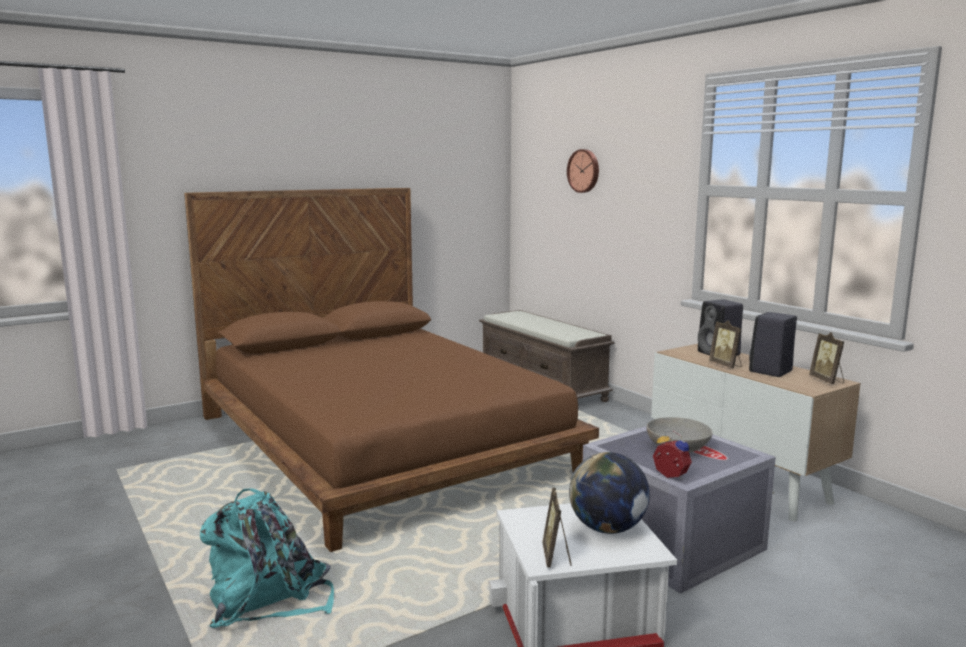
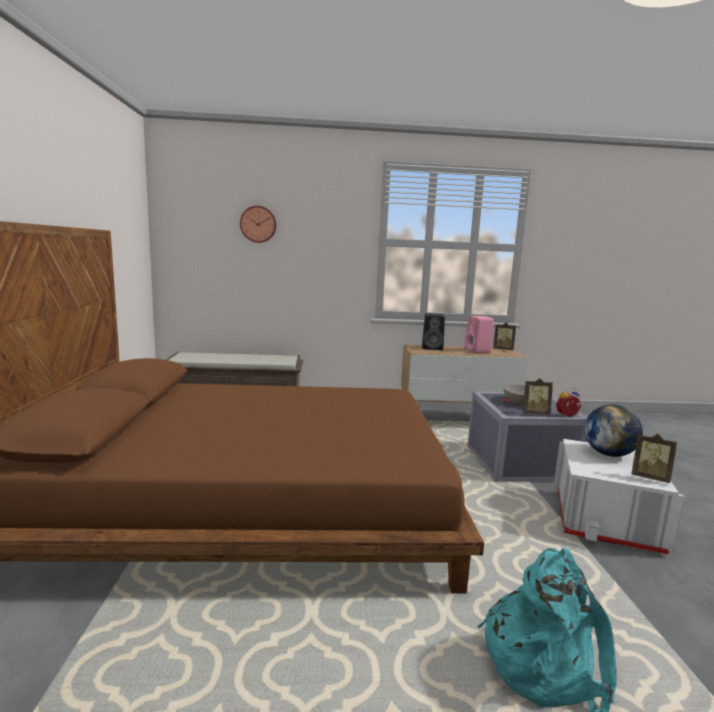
camera: 60 degrees left, 0 degrees up
(726, 365) = (457, 352): picture frame -> picture frame (534, 413)
(770, 371) = (478, 351): black speaker -> pink speaker

